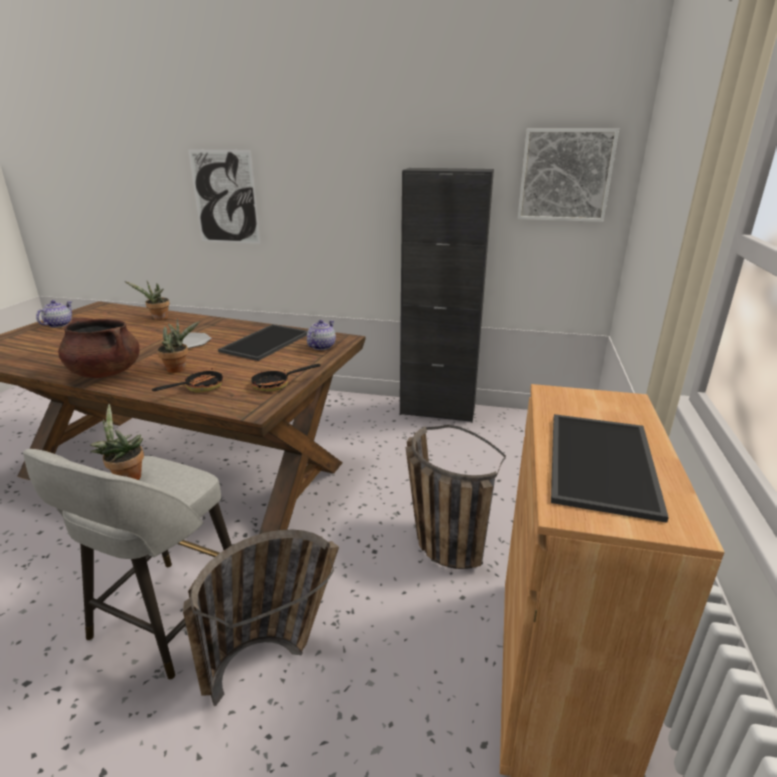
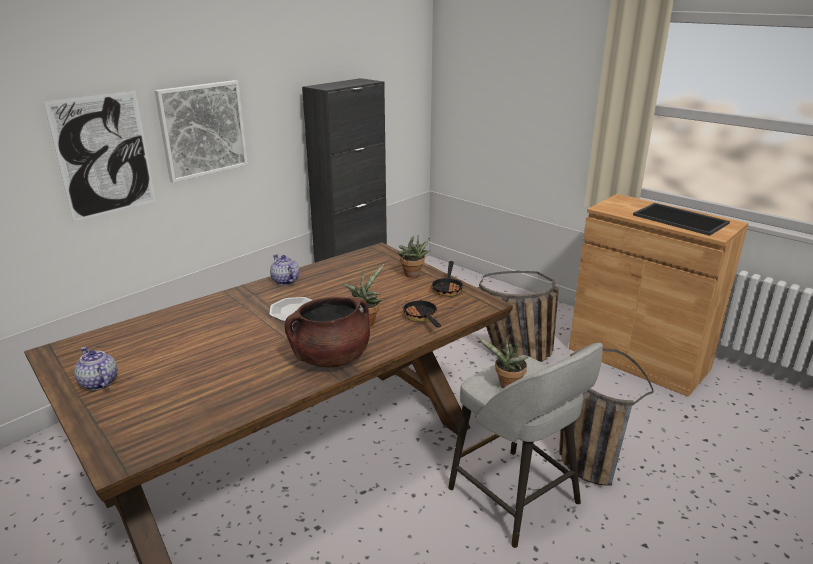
camera: 60 degrees left, 0 degrees up
(158, 318) = (185, 318): potted plant -> potted plant (413, 275)
(266, 343) = (347, 278): tray -> none
(321, 346) = (385, 260): teapot -> teapot (285, 281)
(565, 175) = (397, 76): picture -> picture (202, 130)

